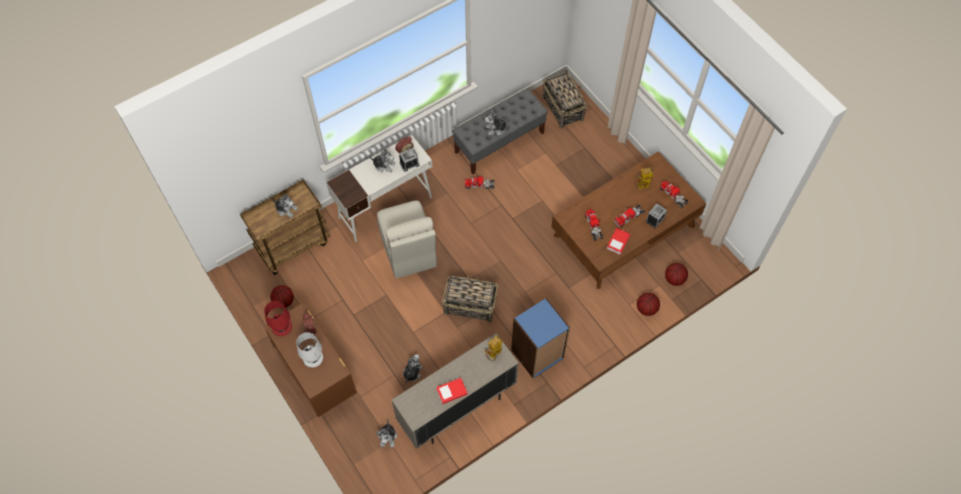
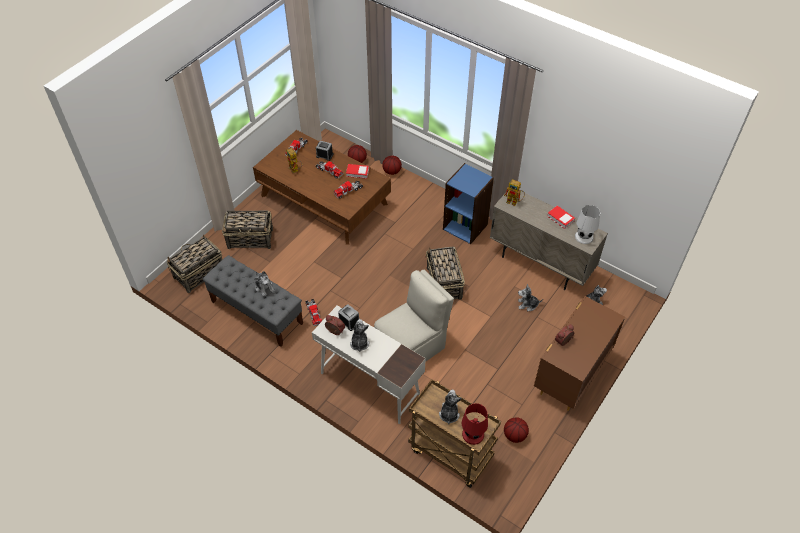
camera: 110 degrees left, 10 degrees down
(282, 326) = (574, 365): red table lamp -> red table lamp (472, 434)
(313, 357) = (588, 328): white table lamp -> white table lamp (584, 237)
(591, 156) = (251, 239): none -> basket

